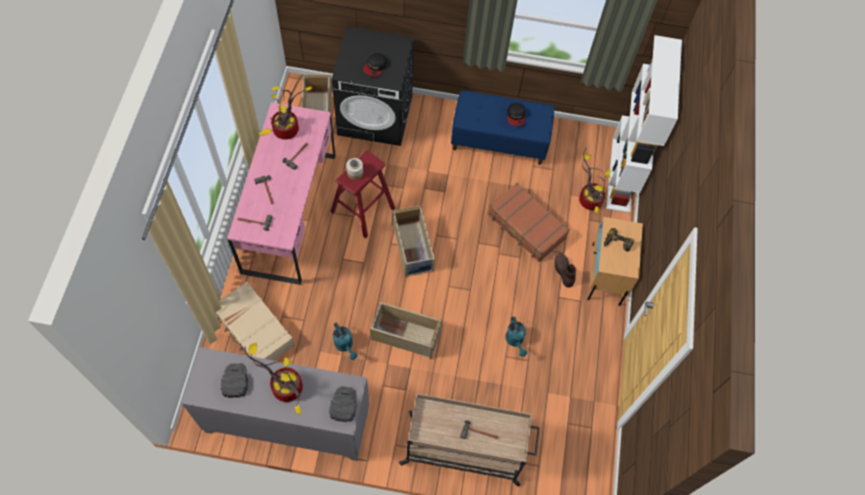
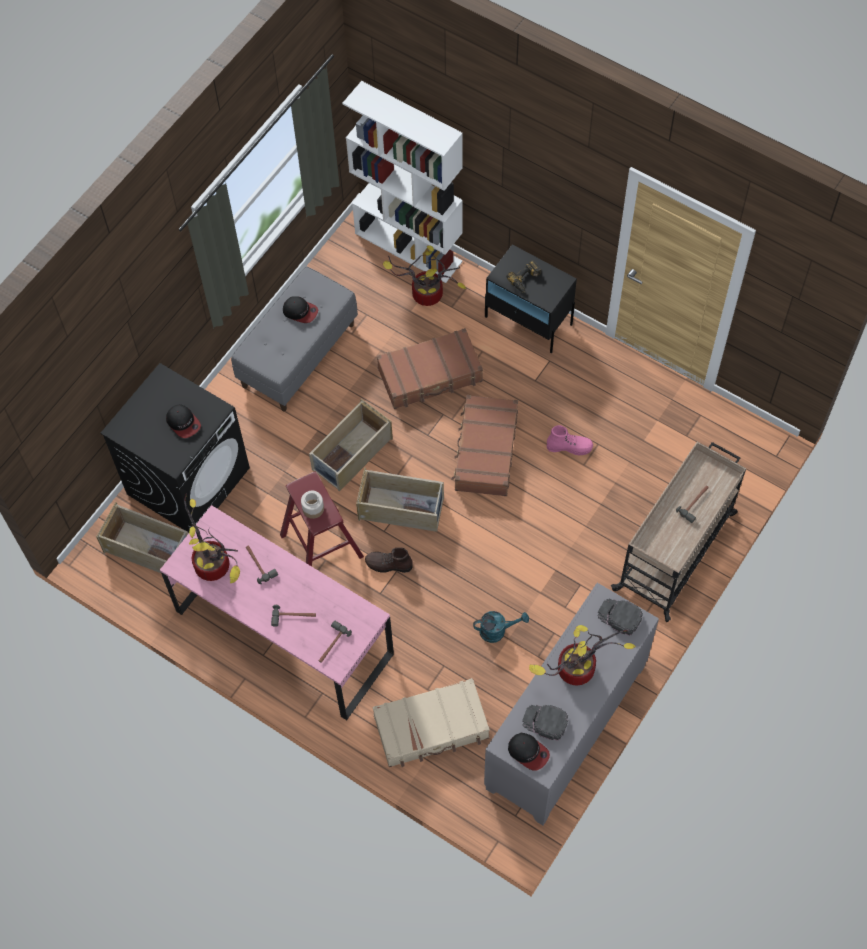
camera: 60 degrees left, 0 degrees up
(206, 377) = (528, 752): none -> cap
(404, 335) = (512, 560): beige storage box -> beige storage box (351, 454)
(483, 285) = (485, 451): none -> brown suitcase
(499, 141) = (298, 354): blue bench -> grey bench
(515, 341) = (569, 447): turquoise watering can -> pink boot
(563, 271) = (505, 362): brown boot -> brown boot (388, 565)
(606, 274) = (528, 320): beige nightstand -> black nightstand

